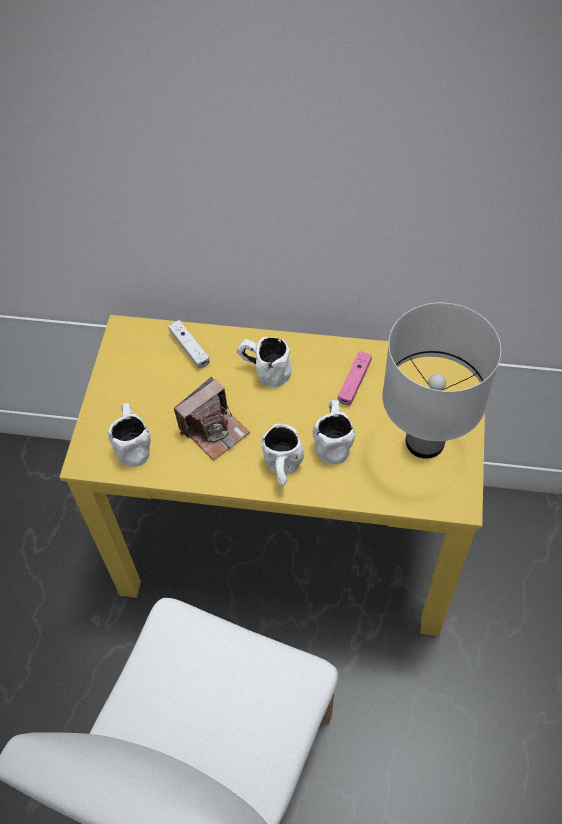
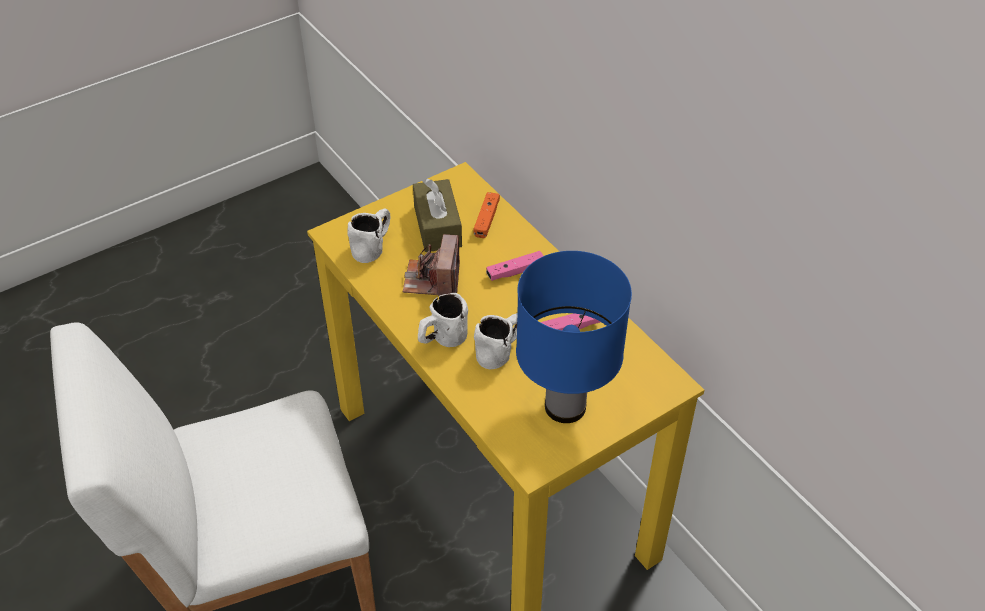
camera: 45 degrees right, 10 degrees down
(160, 384) = (437, 226): none -> brown tissue box
(189, 348) = (486, 219): white game controller -> orange game controller
(214, 430) = (433, 280): camera -> camera turned 90 degrees clockwise
(264, 371) = (515, 271): white mug -> pink game controller
(425, 442) = (565, 407): white table lamp -> blue table lamp

